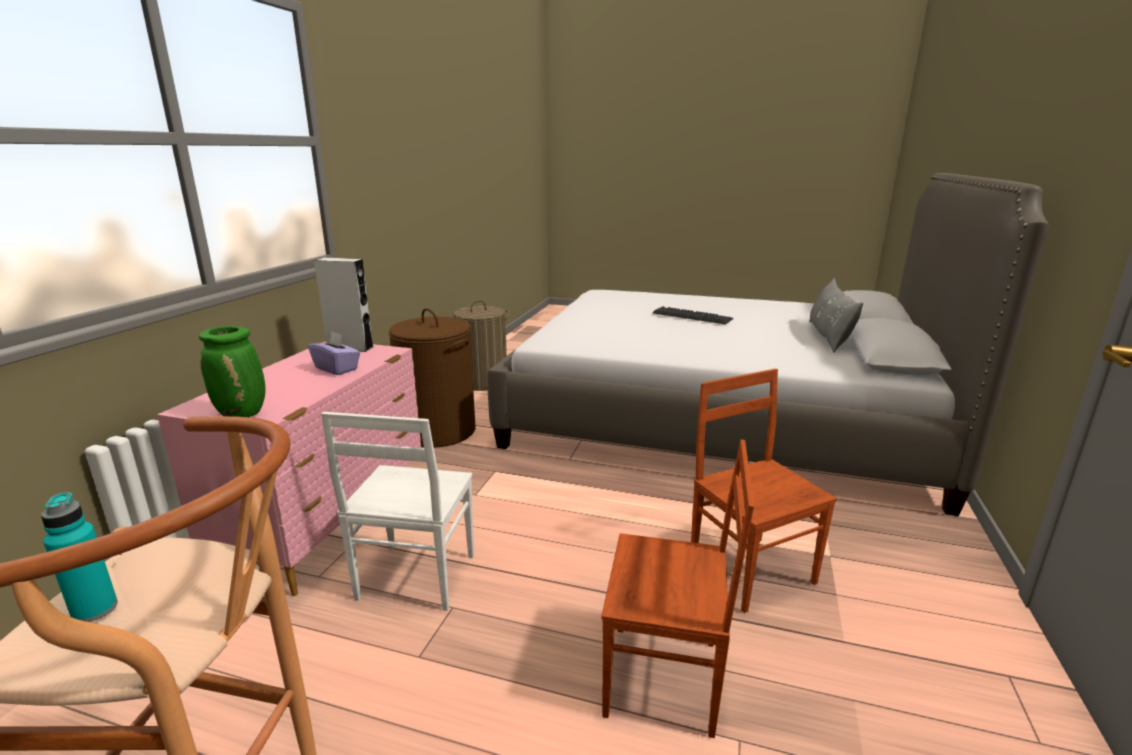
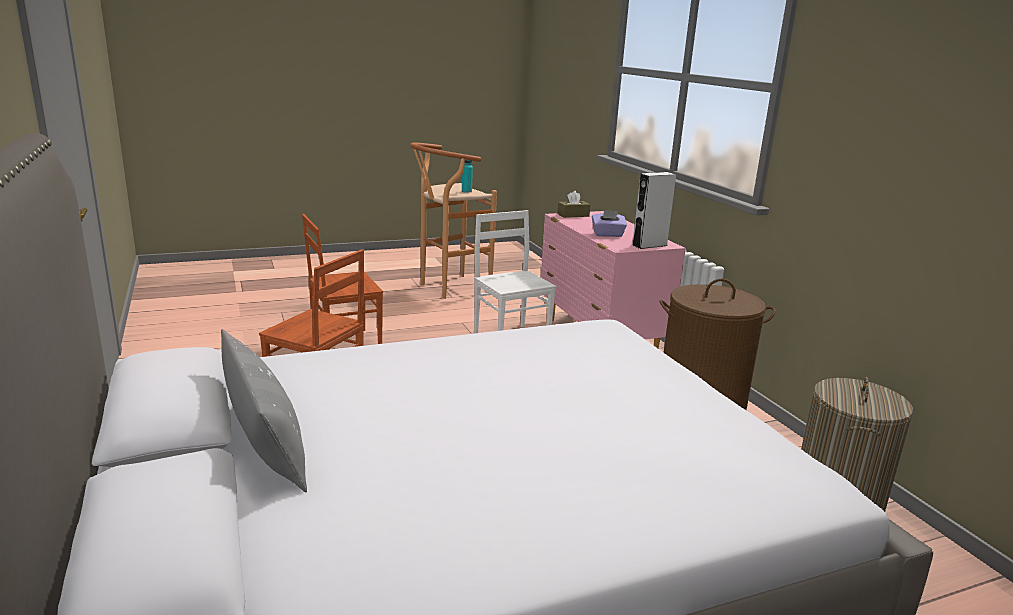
camera: 140 degrees right, 0 degrees up
(243, 414) = (573, 215): green vase -> brown tissue box
(692, 316) = (520, 427): keyboard -> none

